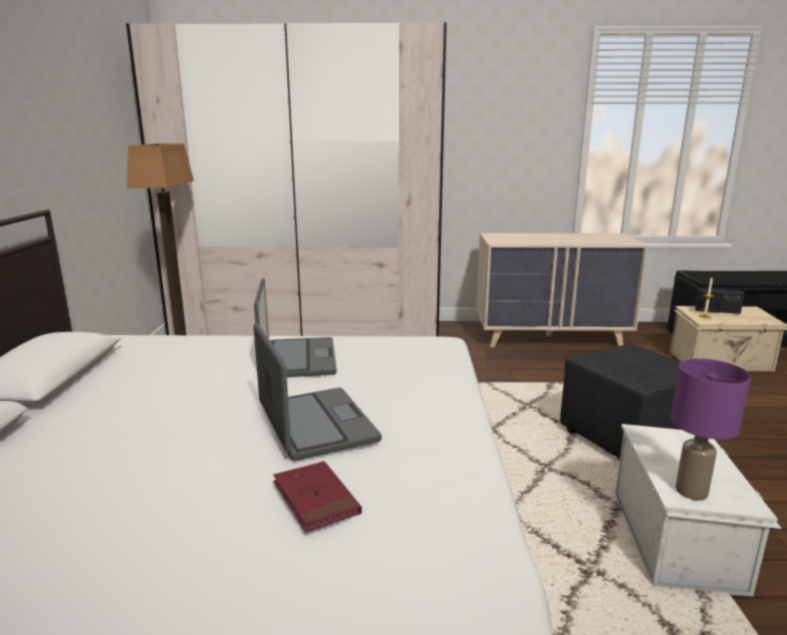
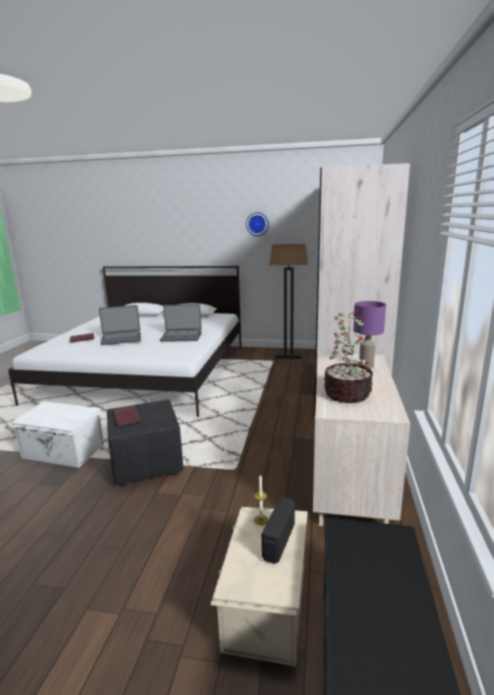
camera: 100 degrees right, 0 degrees up
(46, 98) = (257, 224): none -> wall clock
(591, 240) = (346, 393): none -> potted plant
(654, 370) = (127, 417): none -> red book
(690, 491) = (42, 408): purple table lamp -> purple table lamp (366, 366)

